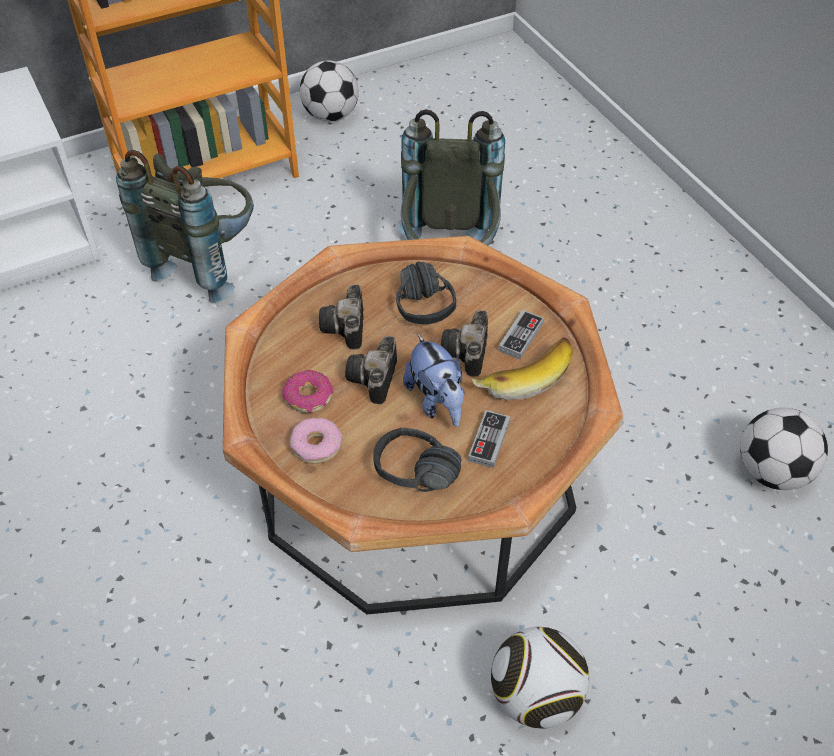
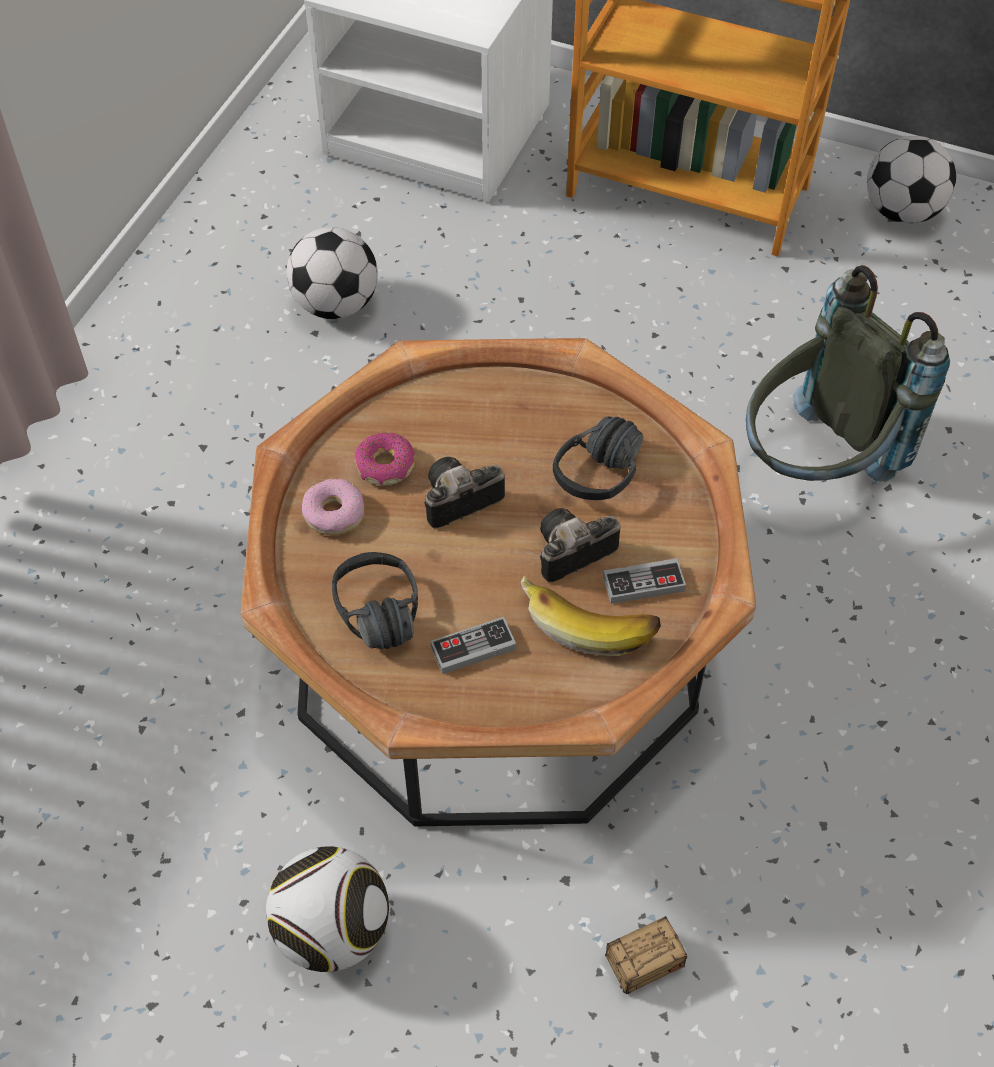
camera: 50 degrees right, 5 degrees up
(207, 262) = (577, 279): grey backpack -> none
(346, 329) = (499, 433): camera -> none
(437, 402) = (480, 570): plush toy -> none
(686, 519) = (684, 943): none -> storage box
(772, 472) = (844, 998): football -> football (336, 305)

